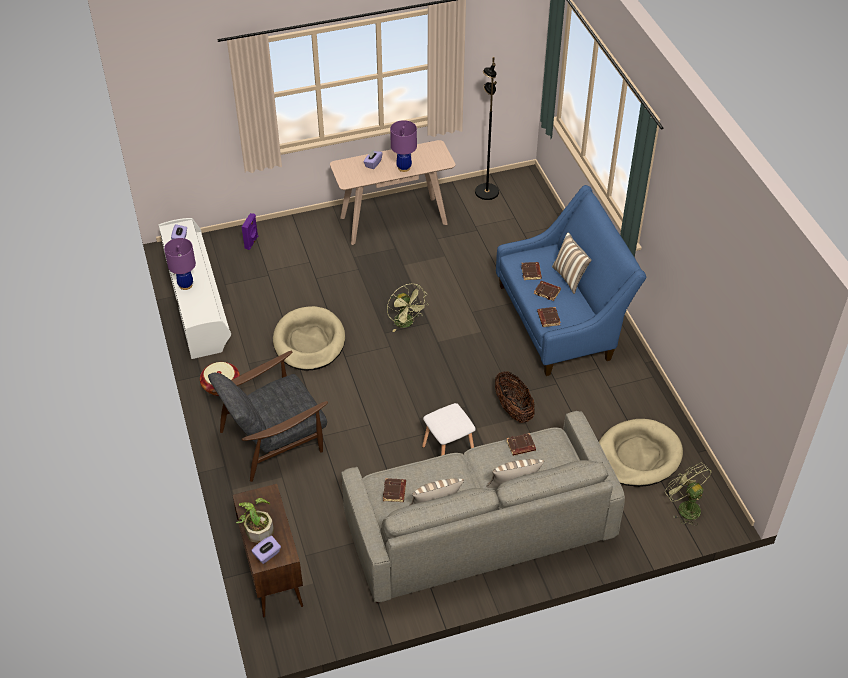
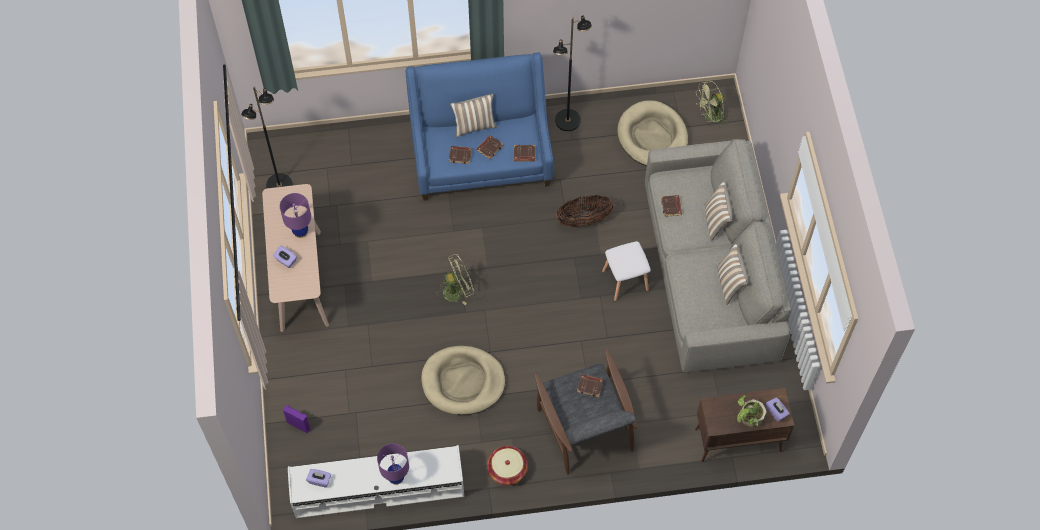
camera: 80 degrees left, 15 degrees up
(395, 492) = (707, 312): brown book -> brown book (590, 386)
(631, 381) = (568, 121): none -> black floor lamp

